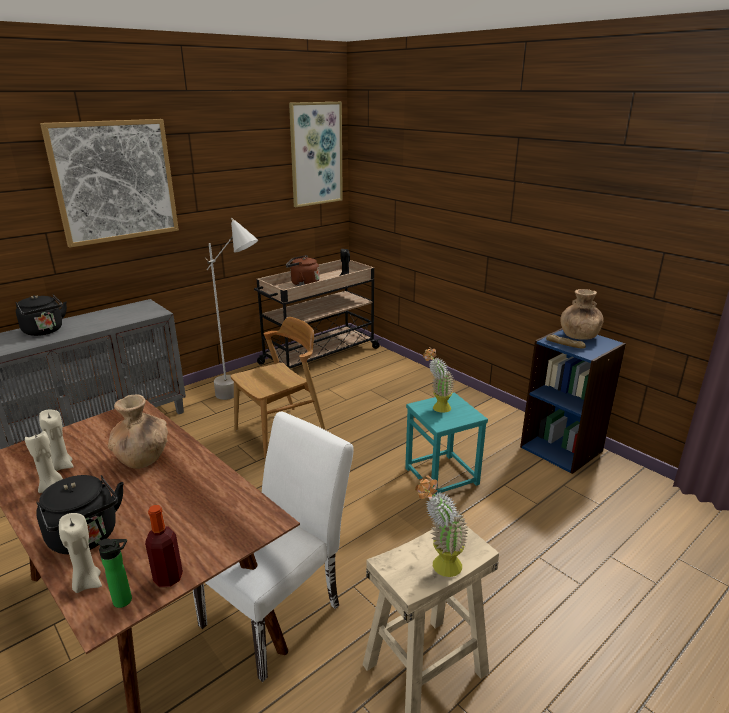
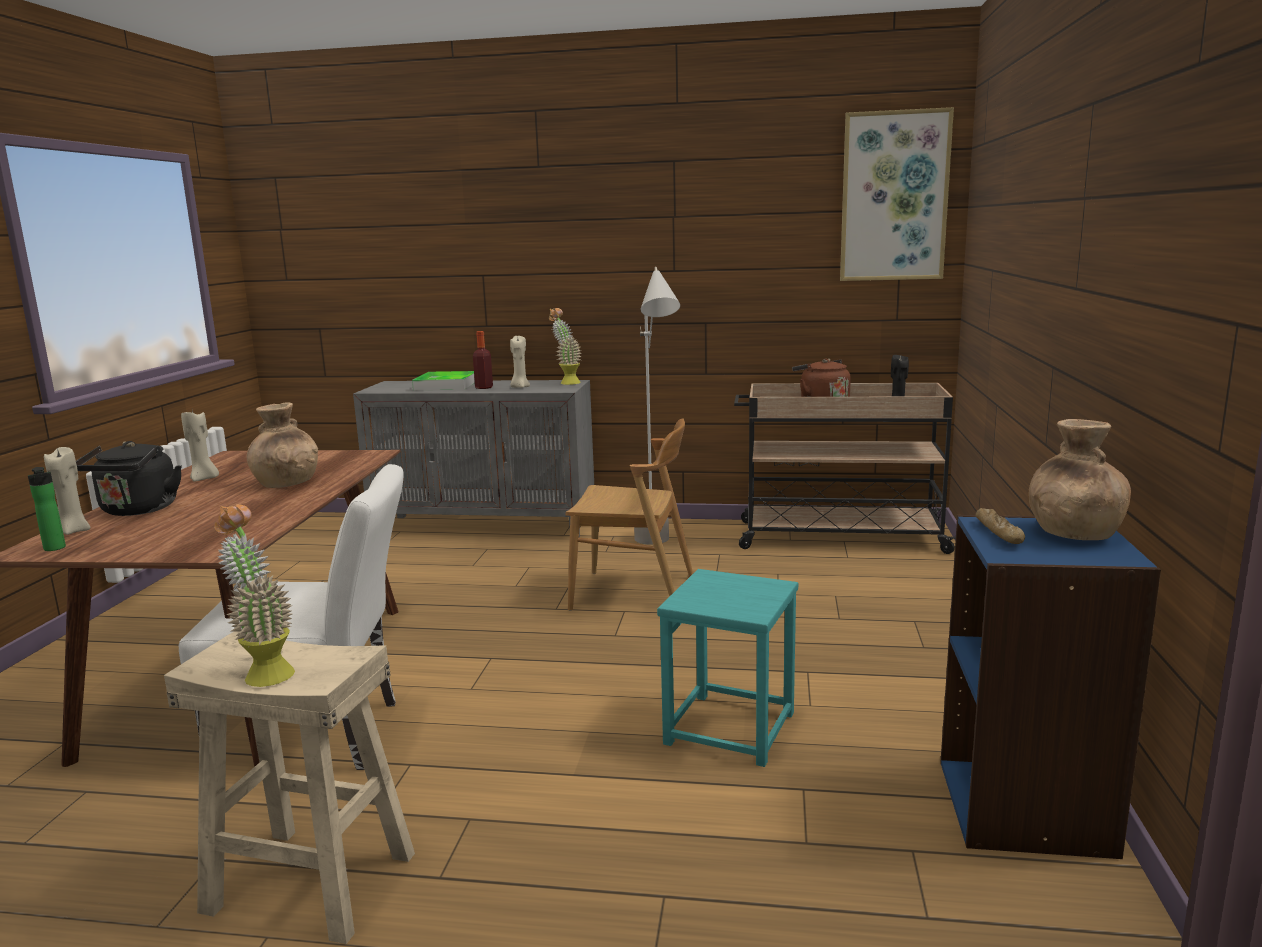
camera: 50 degrees right, 10 degrees down
(45, 331) = (446, 385): black kettle -> tray
(61, 466) = (241, 470): beige candle -> beige candle (520, 387)
(115, 181) = (566, 220): picture -> none
(168, 578) = (98, 550): bottle -> bottle (484, 387)
(437, 408) = (723, 587): potted plant -> potted plant (566, 382)

